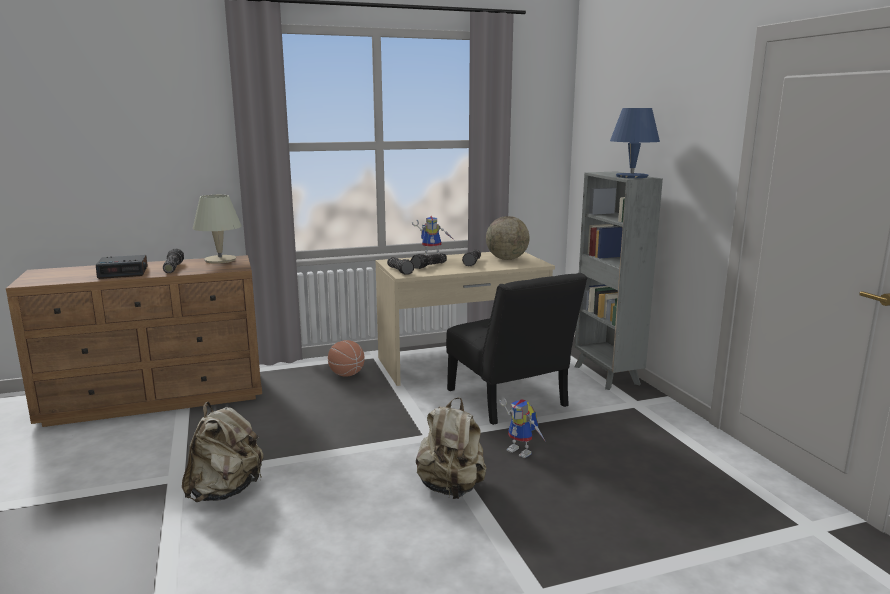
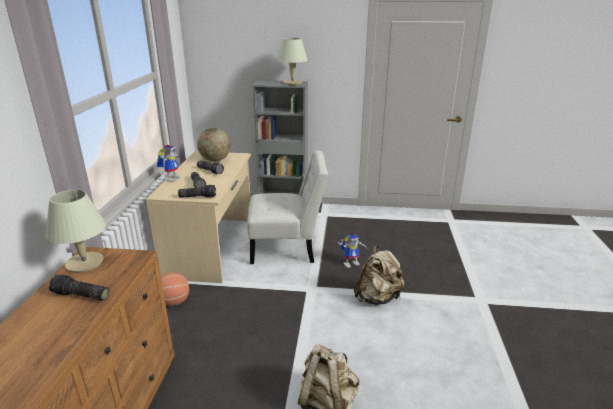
camera: 65 degrees left, 10 degrees up
(124, 272) = (53, 333): alarm clock -> none
(509, 401) = (287, 248): black chair -> white chair
(632, 176) = (292, 83): blue table lamp -> beige table lamp

